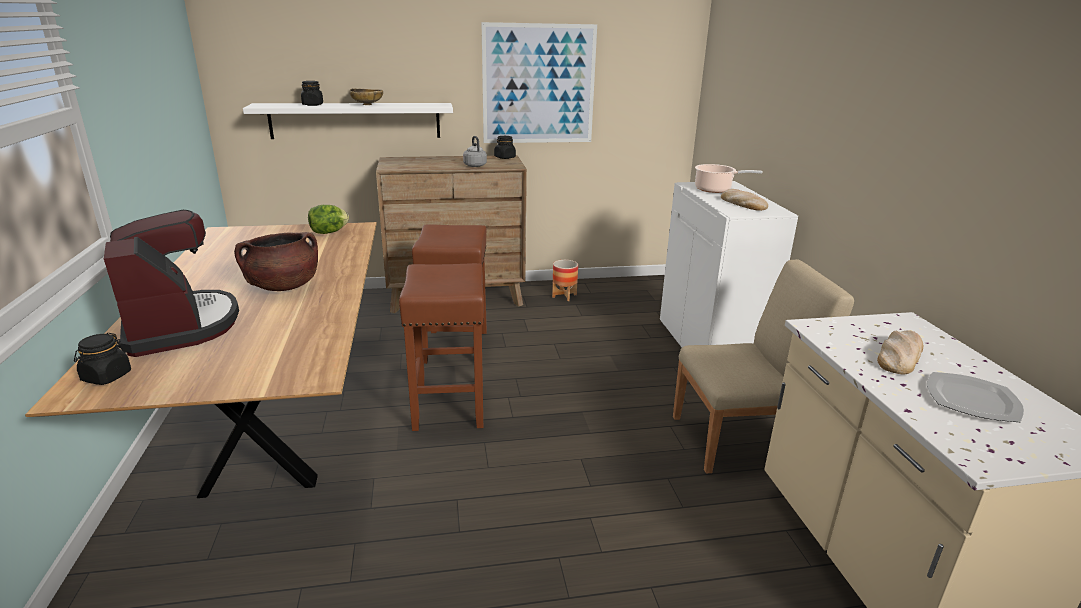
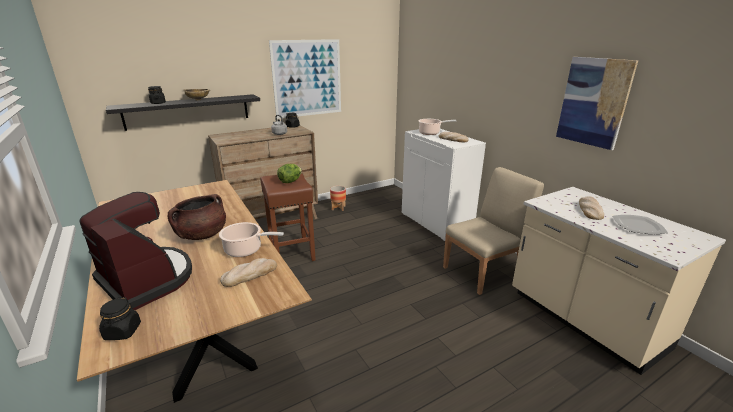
camera: 20 degrees left, 0 degrees up
(295, 345) = (249, 274): none -> bread
(317, 314) = (245, 250): none -> cooking pot
(328, 232) = (199, 191): lettuce -> lettuce (290, 181)
(355, 120) = (188, 111): white shelf -> black shelf
(449, 406) = (313, 292): brown stool -> none
(965, 154) = (593, 102): none -> picture

